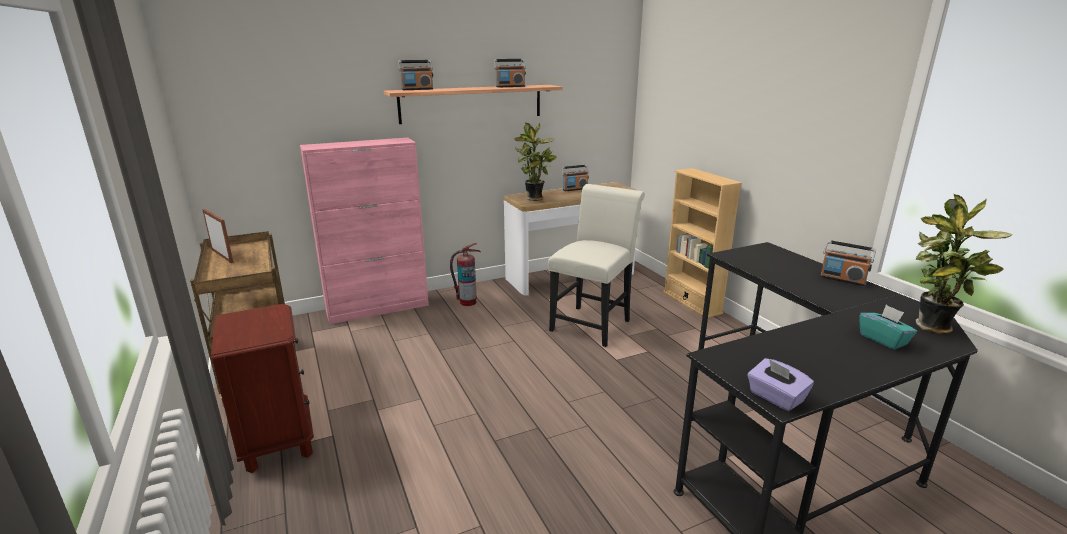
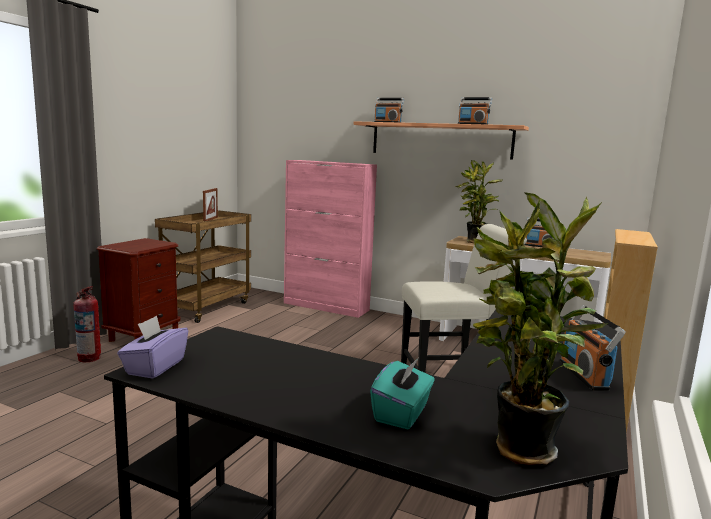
camera: 50 degrees right, 10 degrees down
(467, 302) = (387, 326): fire extinguisher -> fire extinguisher (89, 358)

